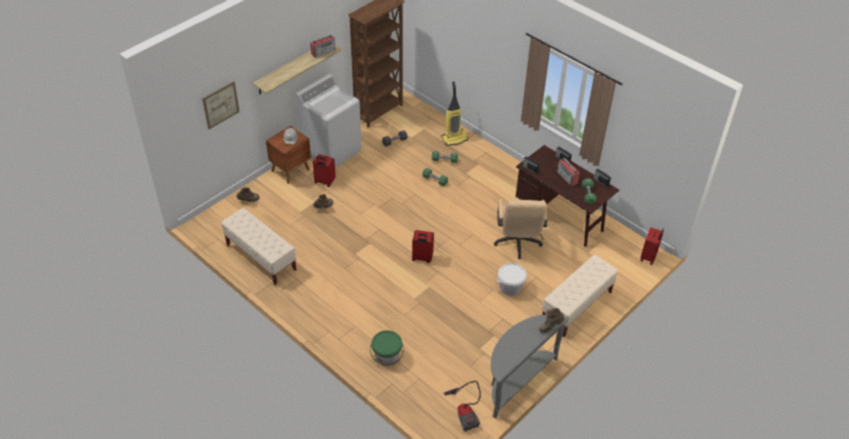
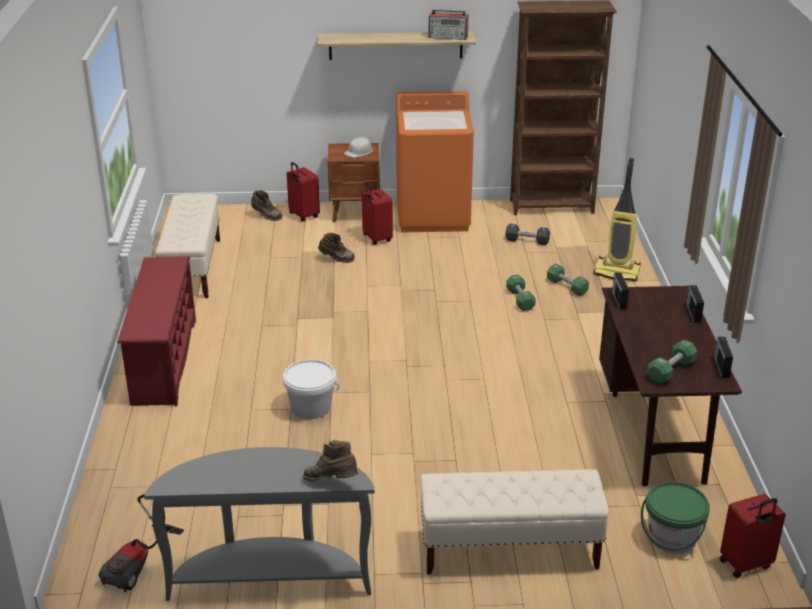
camera: 45 degrees right, 15 degrees down
(220, 105) = (257, 41): picture -> none
(329, 318) = (163, 361): none -> red shoe rack
(332, 150) = (433, 216): white washing machine -> orange washing machine
(387, 356) = (158, 437): green bucket -> green bucket (672, 537)
(422, 258) = (372, 366): red suitcase -> red suitcase (303, 216)
(510, 287) = (441, 465): white bucket -> white bucket (311, 407)
(517, 243) = (533, 423): beige office chair -> none
(567, 177) = (667, 335): radio -> none

